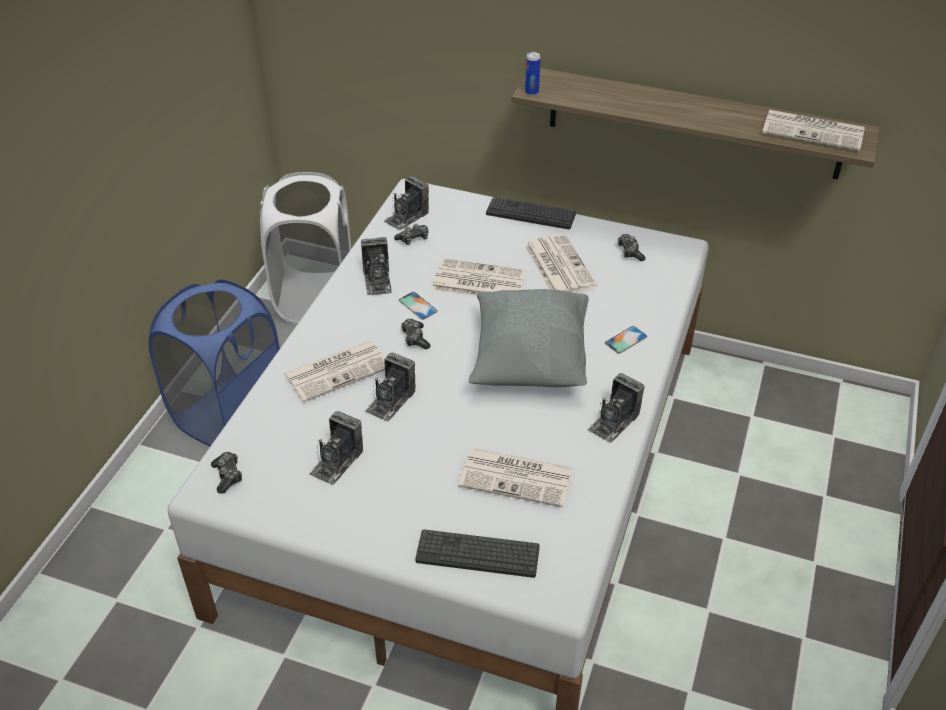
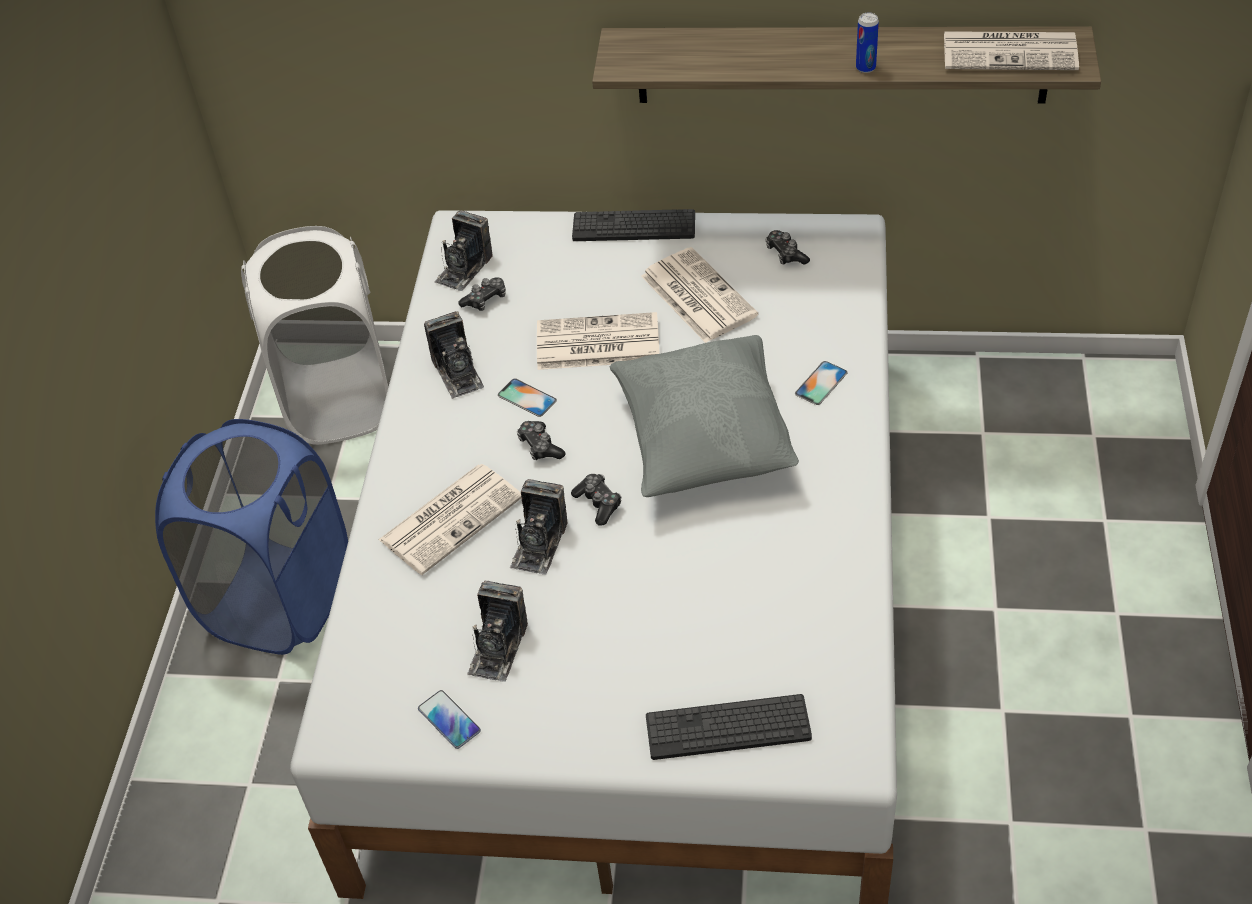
camera: 10 degrees left, 5 degrees up
(227, 476) = (357, 704): game controller -> game controller (598, 503)
(285, 501) = (449, 720): none -> phone
(517, 477) = (744, 610): newspaper -> none
(531, 92) = (617, 69): can -> can (865, 68)
(614, 422) = (842, 503): camera -> none

